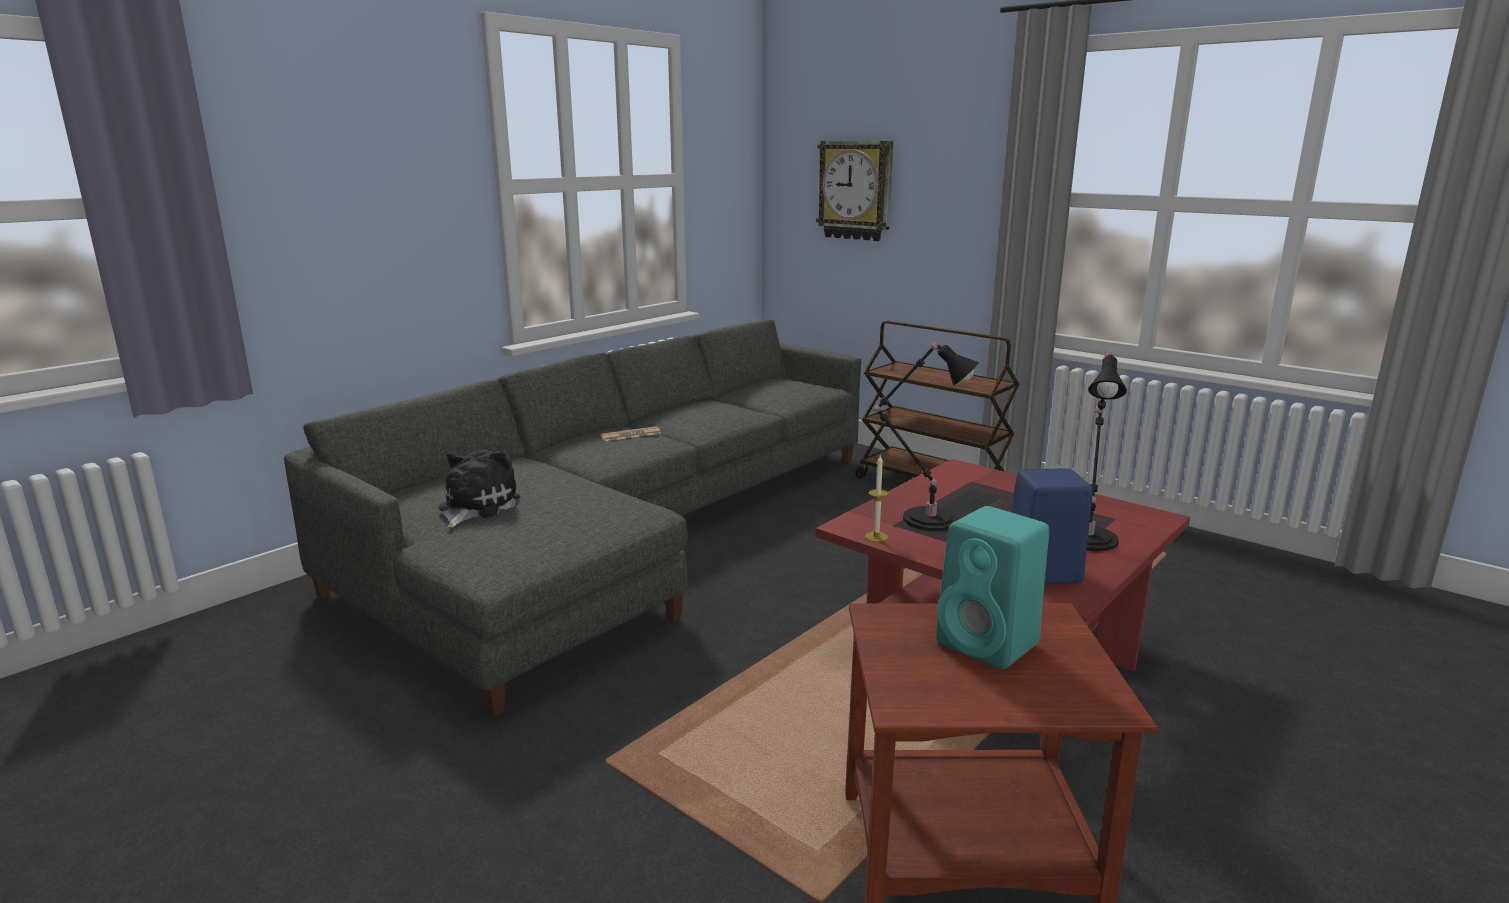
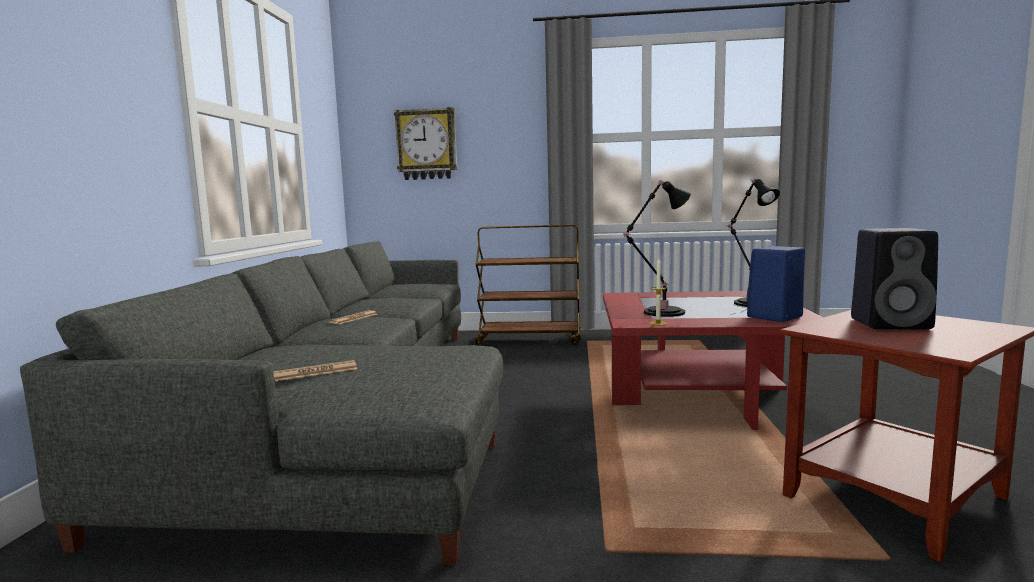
camera: 35 degrees left, 10 degrees down
(476, 506) = (315, 372): plush toy -> newspaper
(990, 644) = (892, 324): turquoise speaker -> black speaker

